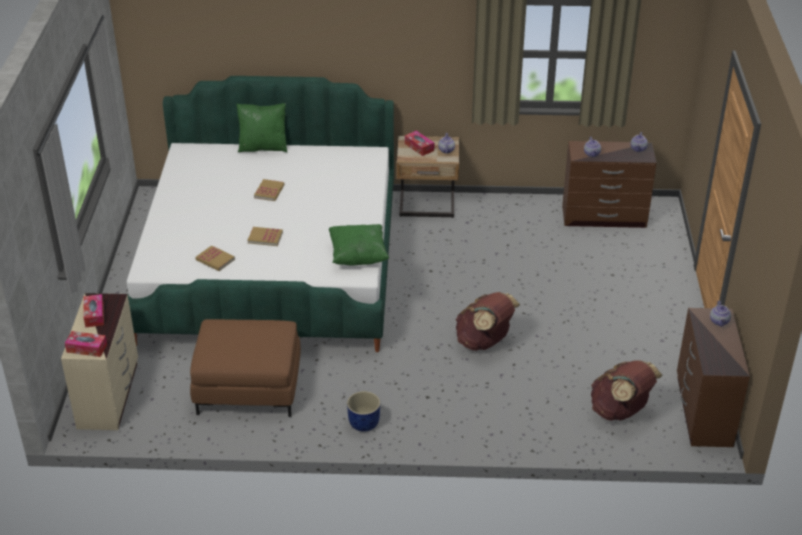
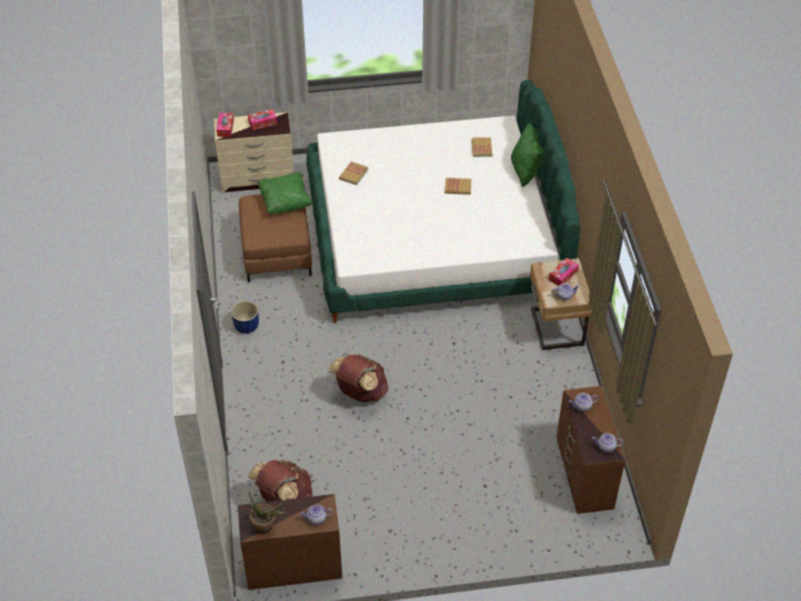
camera: 80 degrees right, 10 degrees up
(265, 237) = (390, 197): book -> book (481, 148)
(358, 256) = (377, 258): green pillow -> green pillow (285, 202)
(730, 355) = (268, 527): none -> potted plant

